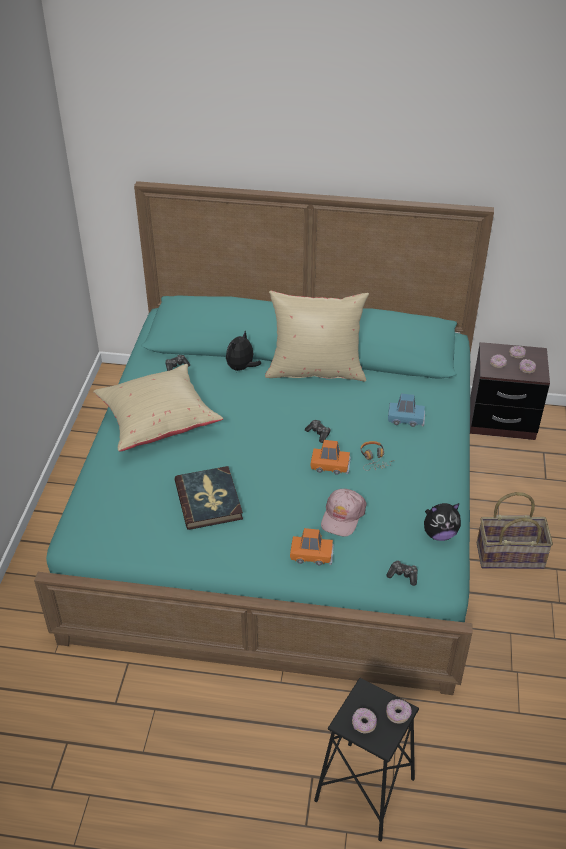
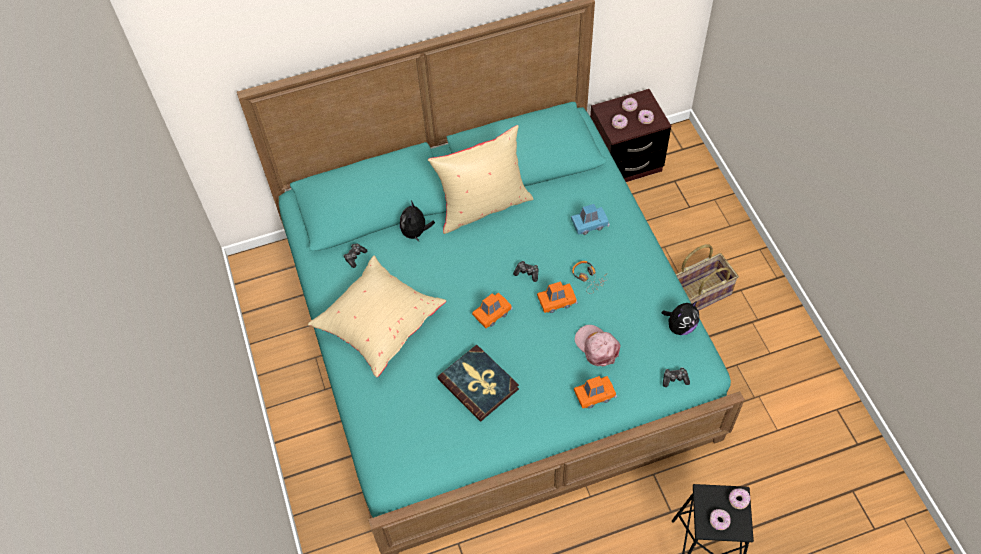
camera: 25 degrees left, 15 degrees up
(263, 451) = (492, 313): none -> orange toy car
(342, 516) = (597, 347): pink cap -> pink cap turned 150 degrees clockwise

